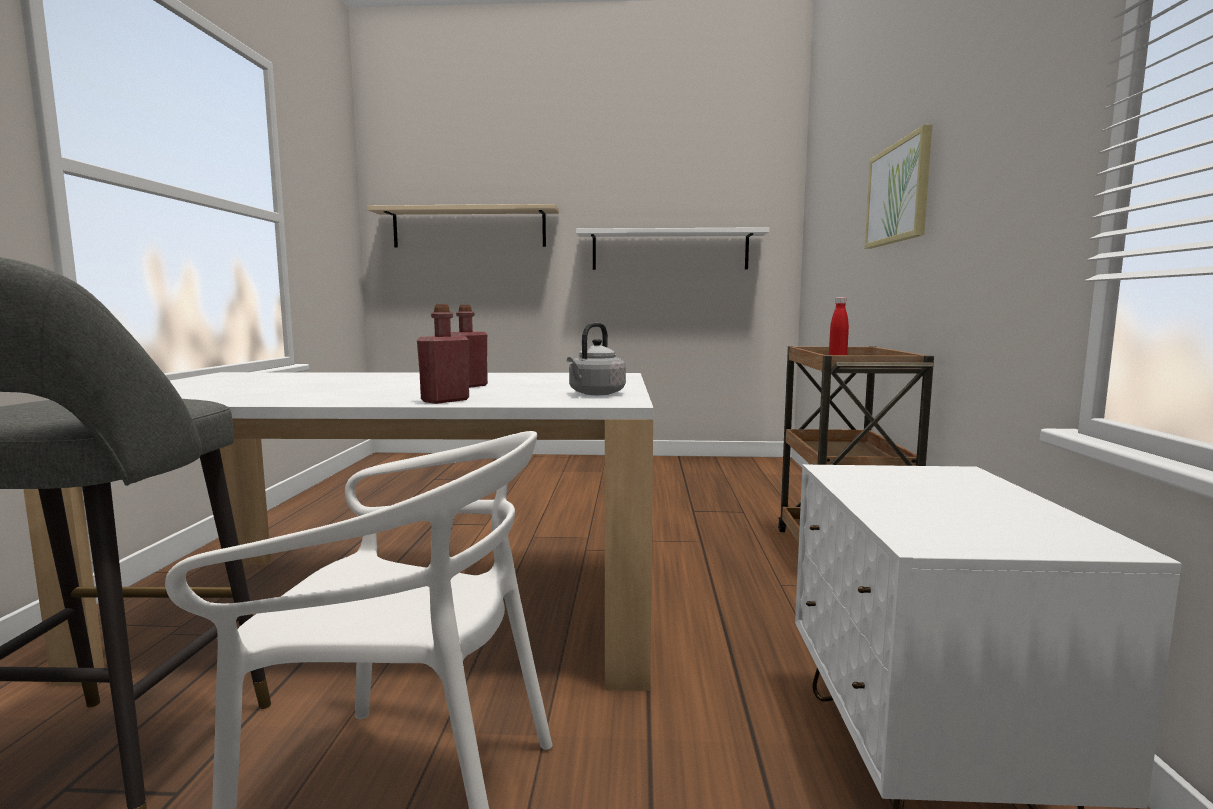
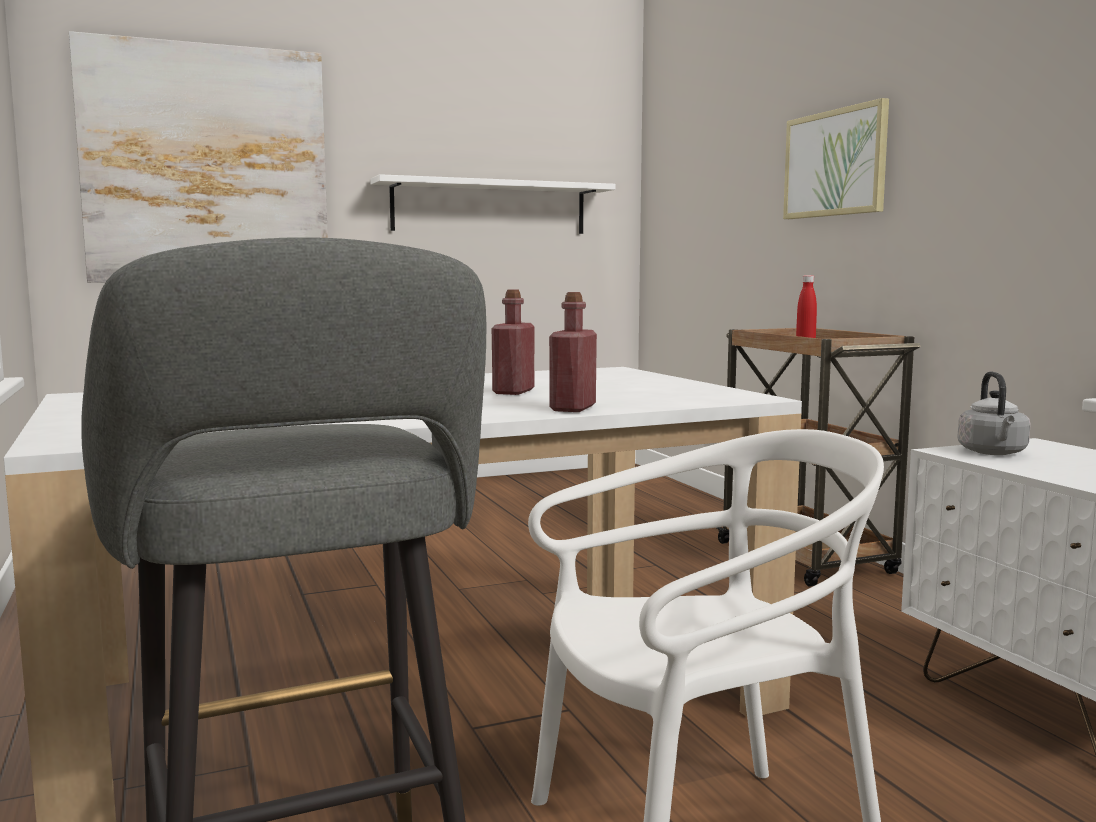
camera: 25 degrees left, 0 degrees up
(469, 228) = (207, 165): beige shelf -> picture
(595, 394) = (690, 391): grey kettle -> grey kettle (993, 453)

